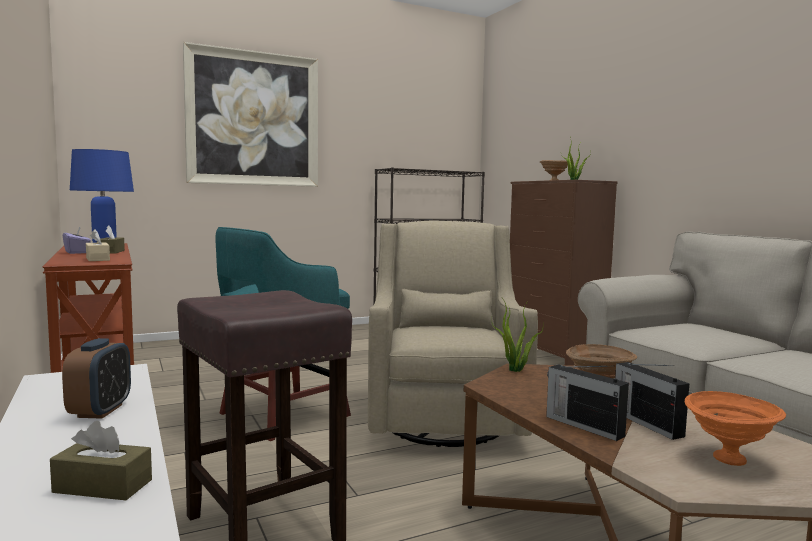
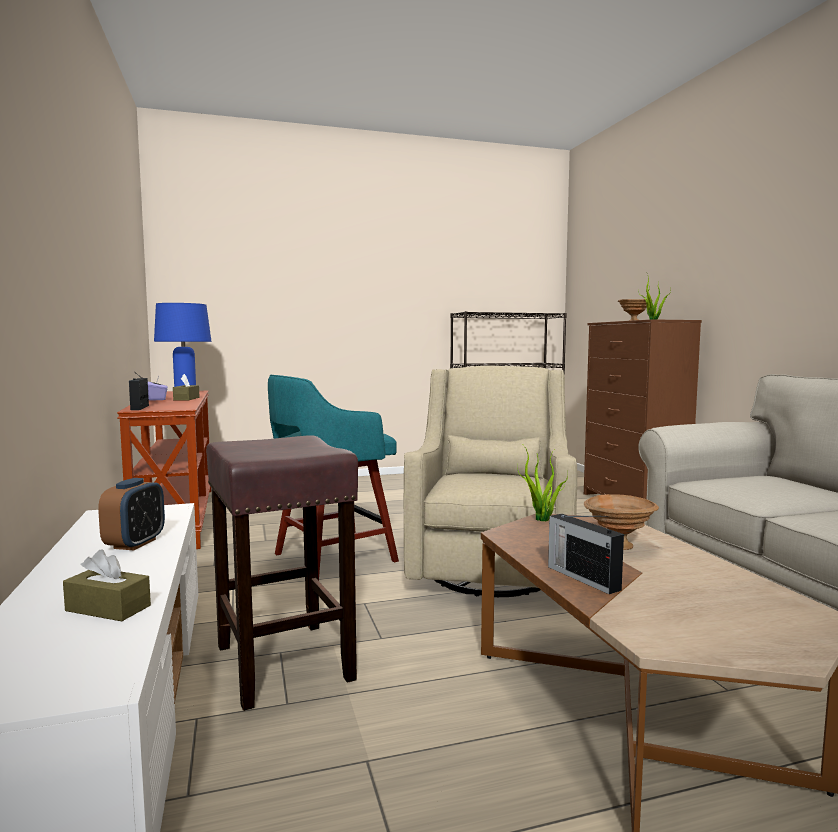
camera: 10 degrees right, 0 degrees up
(98, 259) = (169, 405): beige tissue box -> none
(253, 119) = (328, 267): picture -> none
(646, 423) = (653, 578): radio -> radio (140, 407)
(729, 460) = (723, 620): orange bowl -> none

